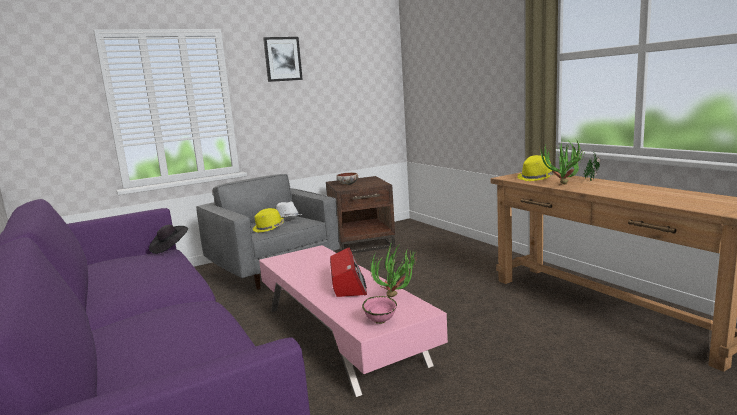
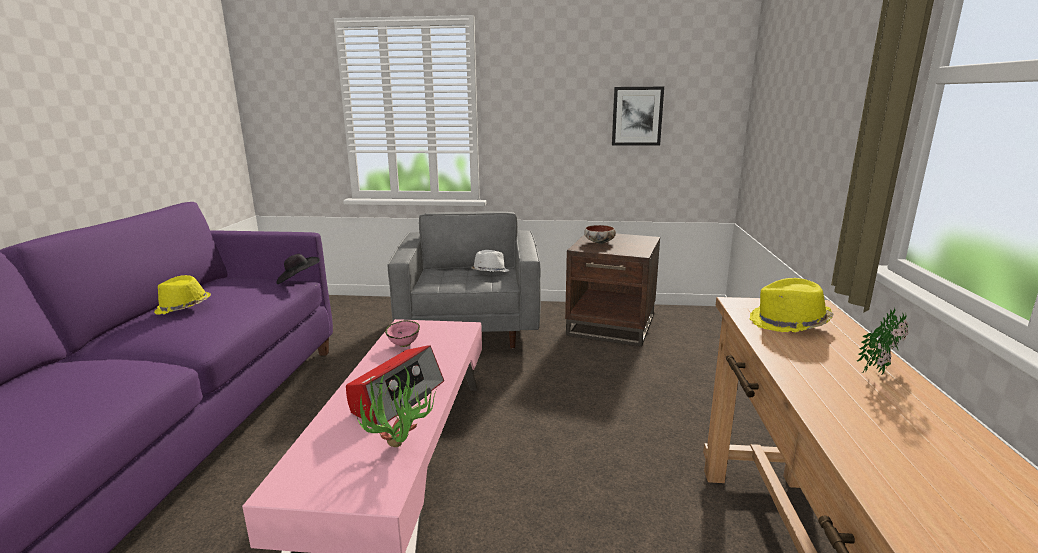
camera: 35 degrees right, 5 degrees up
(269, 228) = (449, 280): yellow hat -> yellow hat (183, 308)
(282, 59) = (552, 57): picture -> picture (637, 116)
(381, 321) = (314, 483): pink bowl -> pink bowl (404, 345)
(563, 185) = (794, 362): potted plant -> none

